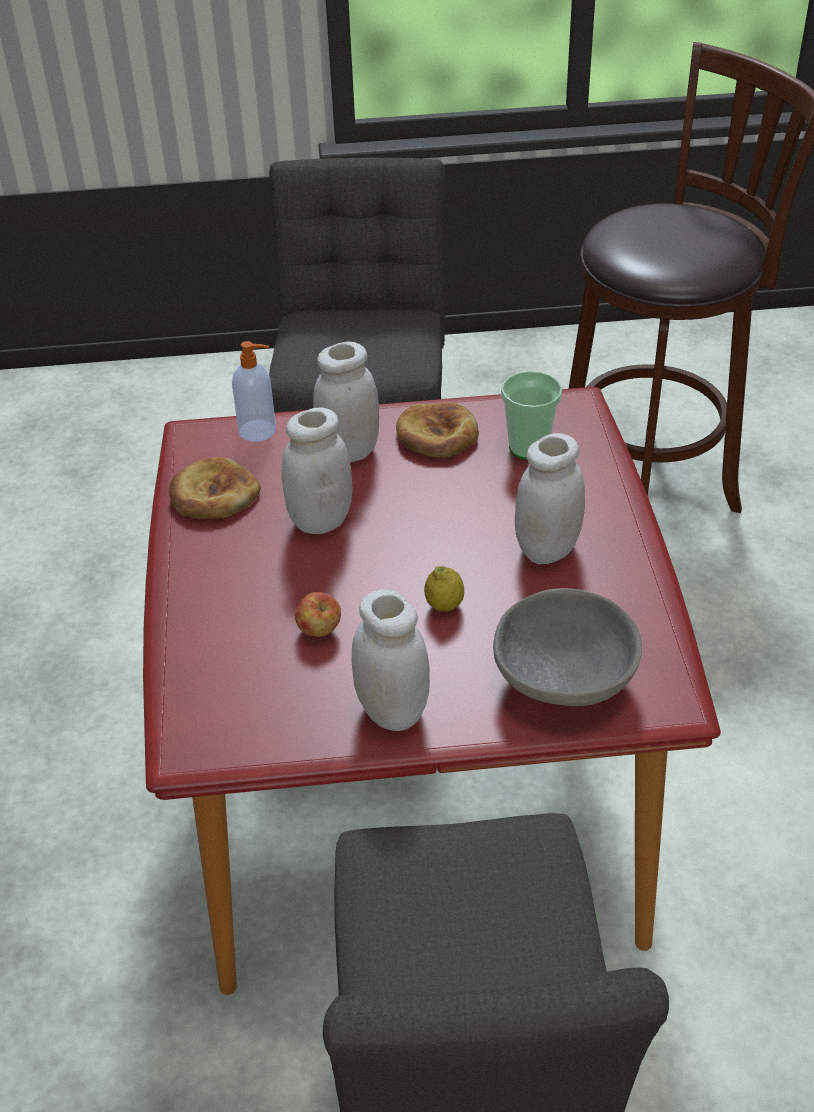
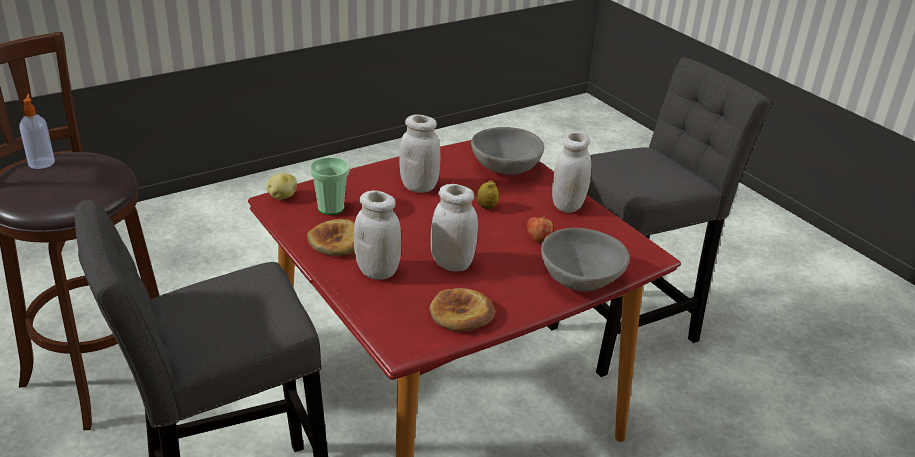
camera: 120 degrees left, 10 degrees down
(193, 633) = (580, 280): none -> grey bowl
(259, 431) = (378, 317): soap dispenser -> soap dispenser (41, 162)
(583, 411) = (282, 196): none -> potato

